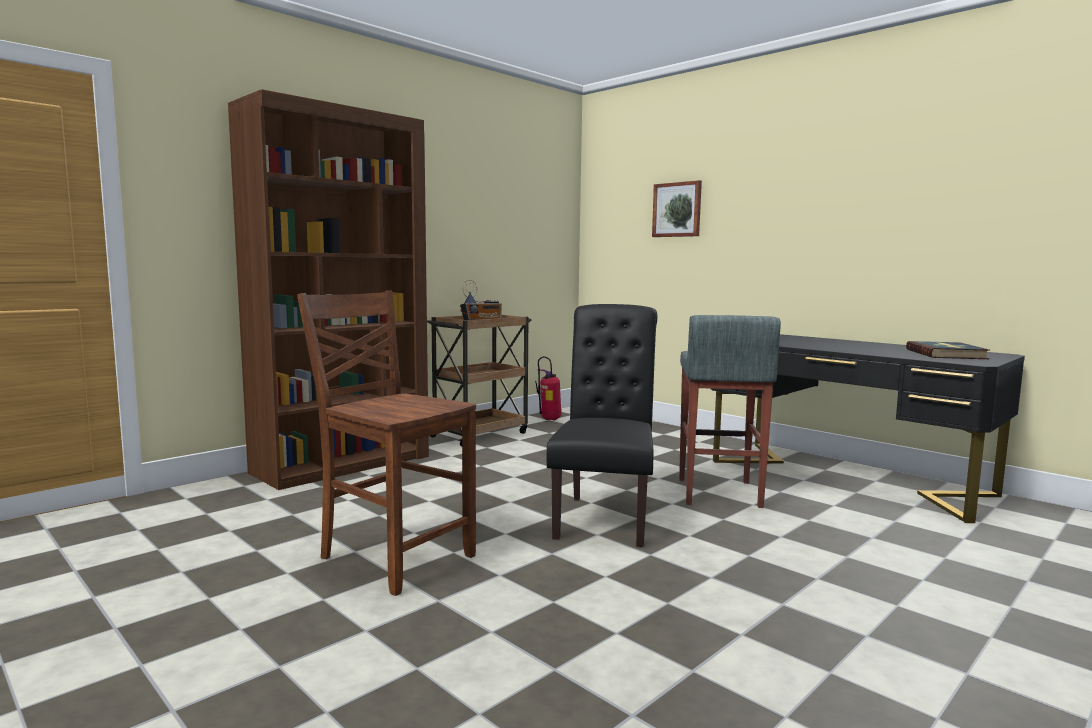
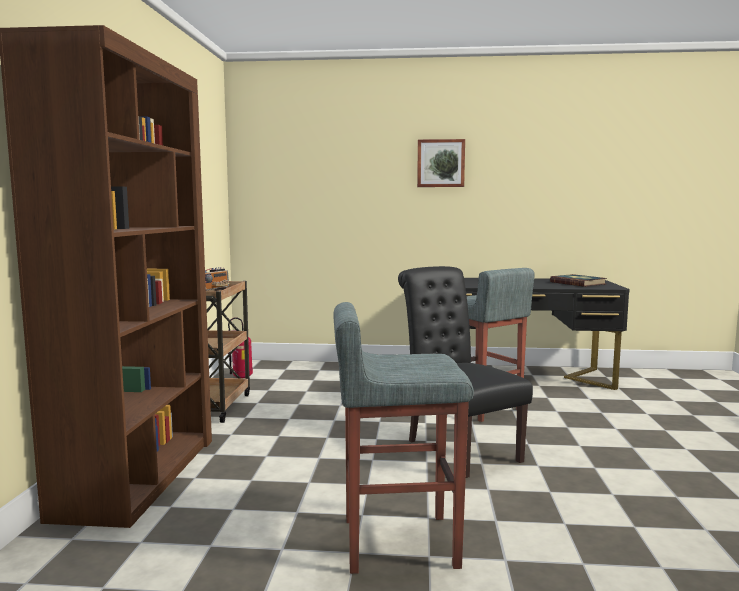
camera: 40 degrees left, 0 degrees up
(394, 557) = (397, 542): brown chair -> grey stool
(677, 209) = (339, 177): picture -> picture (440, 163)

